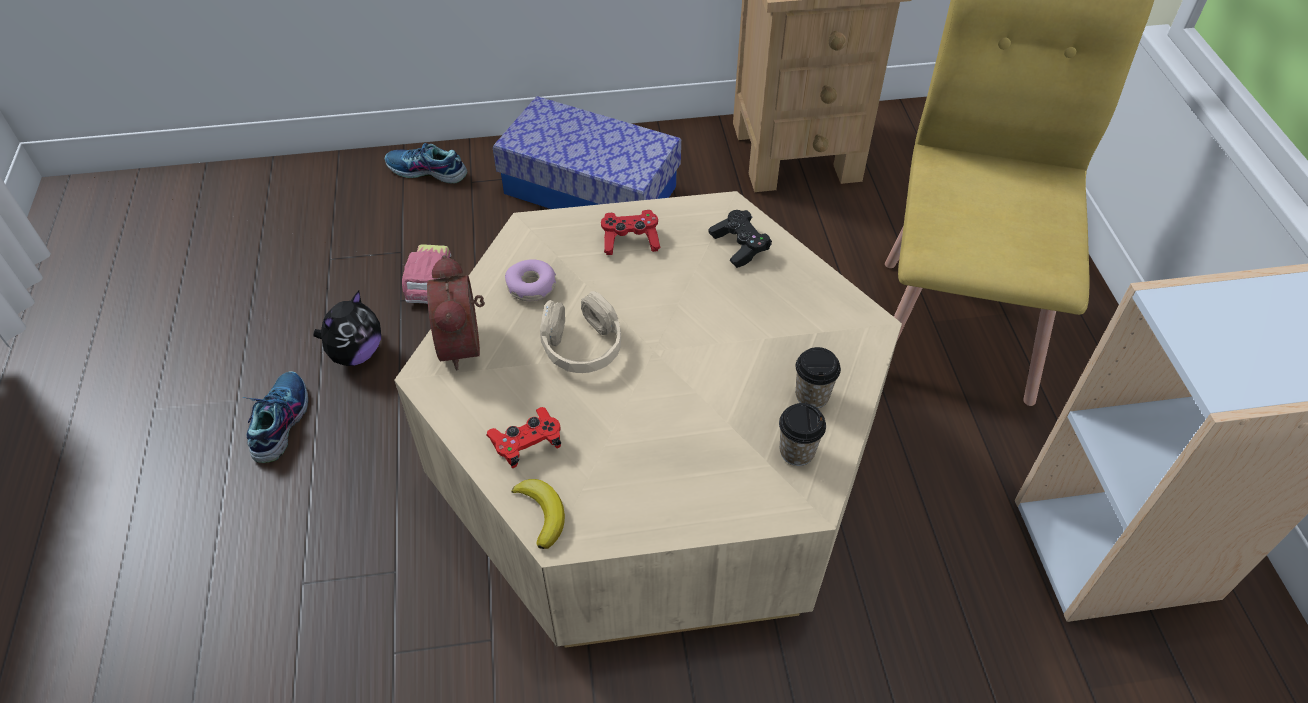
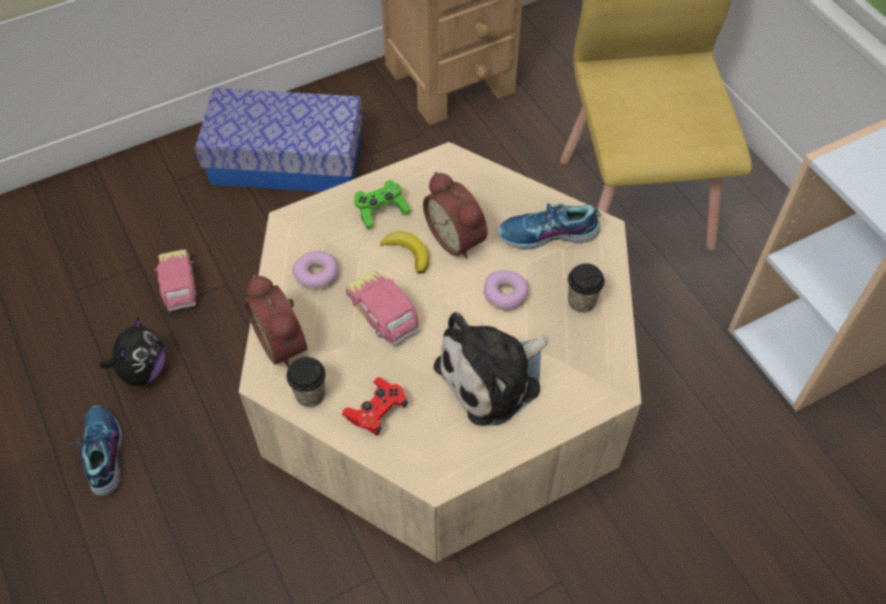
camera: 20 degrees left, 5 degrees up
(427, 172) = (128, 182): shoe -> shoe (548, 235)
(541, 513) = (415, 464): banana -> banana (408, 253)
(582, 346) = (383, 314): beige headphones -> toy car
(630, 241) = (381, 210): red game controller -> green game controller
(673, 446) = (493, 376): none -> plush toy
(701, 289) = (458, 237): none -> alarm clock
(727, 363) = (505, 295): none -> donut
(739, 246) = (472, 190): black game controller -> none
(797, 451) = (588, 351): cup -> cup (310, 394)

